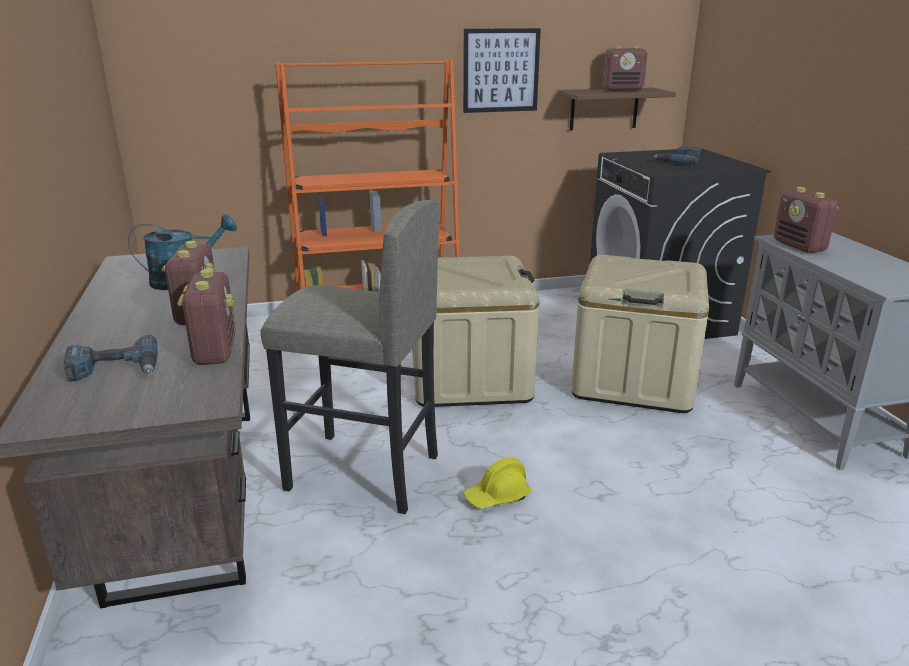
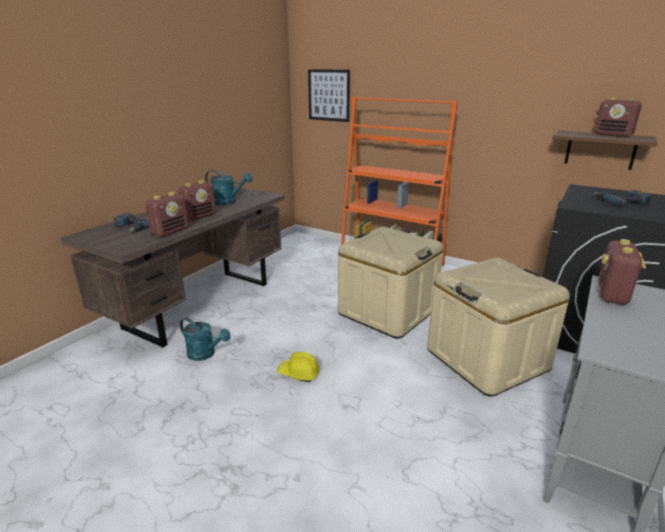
camera: 45 degrees right, 0 degrees up
(335, 550) = (205, 354): none -> turquoise watering can
(363, 473) = (265, 330): grey stool -> none
(501, 70) = (510, 111): picture -> picture (328, 95)

